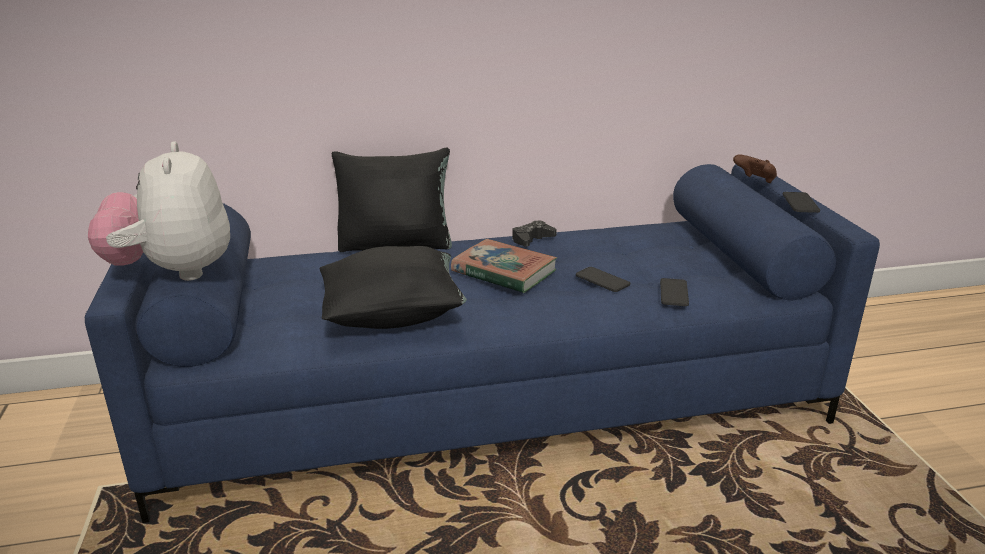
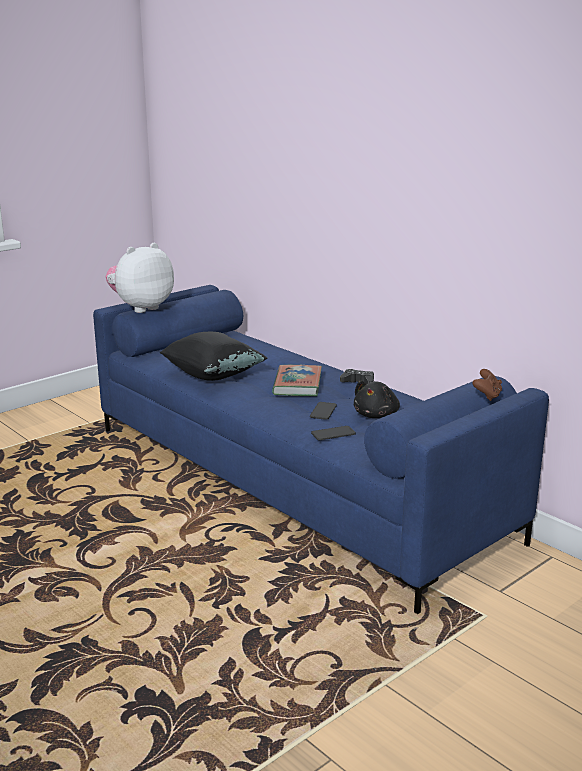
camera: 60 degrees right, 5 degrees down
(396, 244) = (300, 354): black pillow -> none
(635, 257) = (377, 415): none -> black plush toy
(800, 203) = (459, 414): phone -> none

